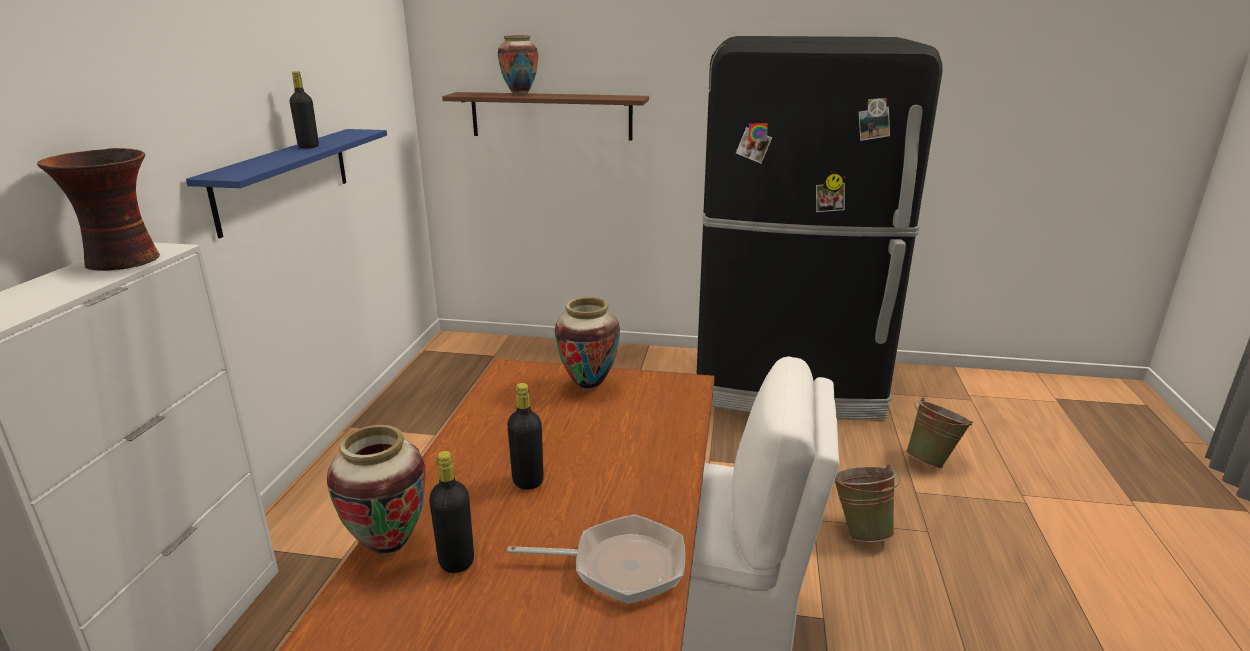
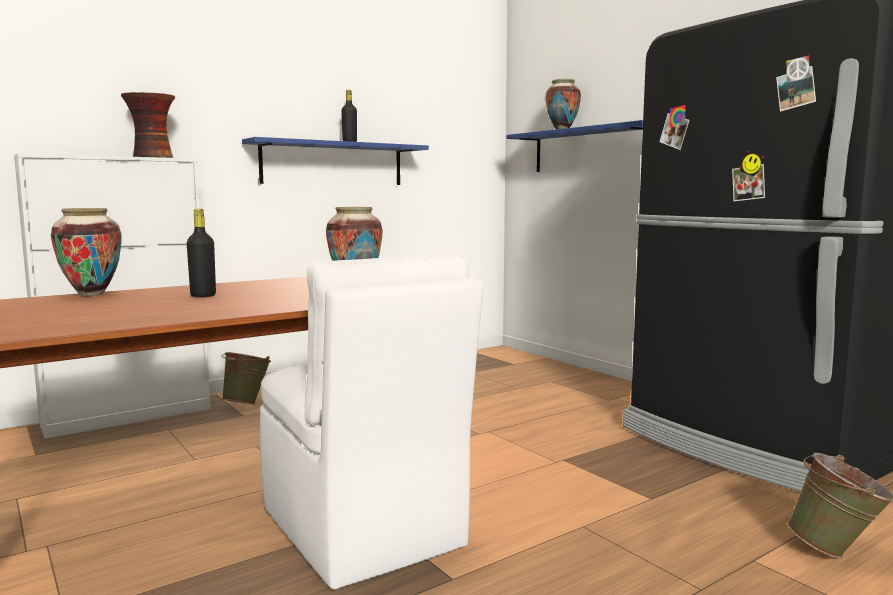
camera: 45 degrees right, 15 degrees down
(456, 561) = (92, 302): black bottle -> none
(551, 116) = (589, 150): brown shelf -> blue shelf
(620, 566) = (132, 317): frying pan -> none
(860, 530) = (617, 553): green bucket -> green bucket (247, 404)

